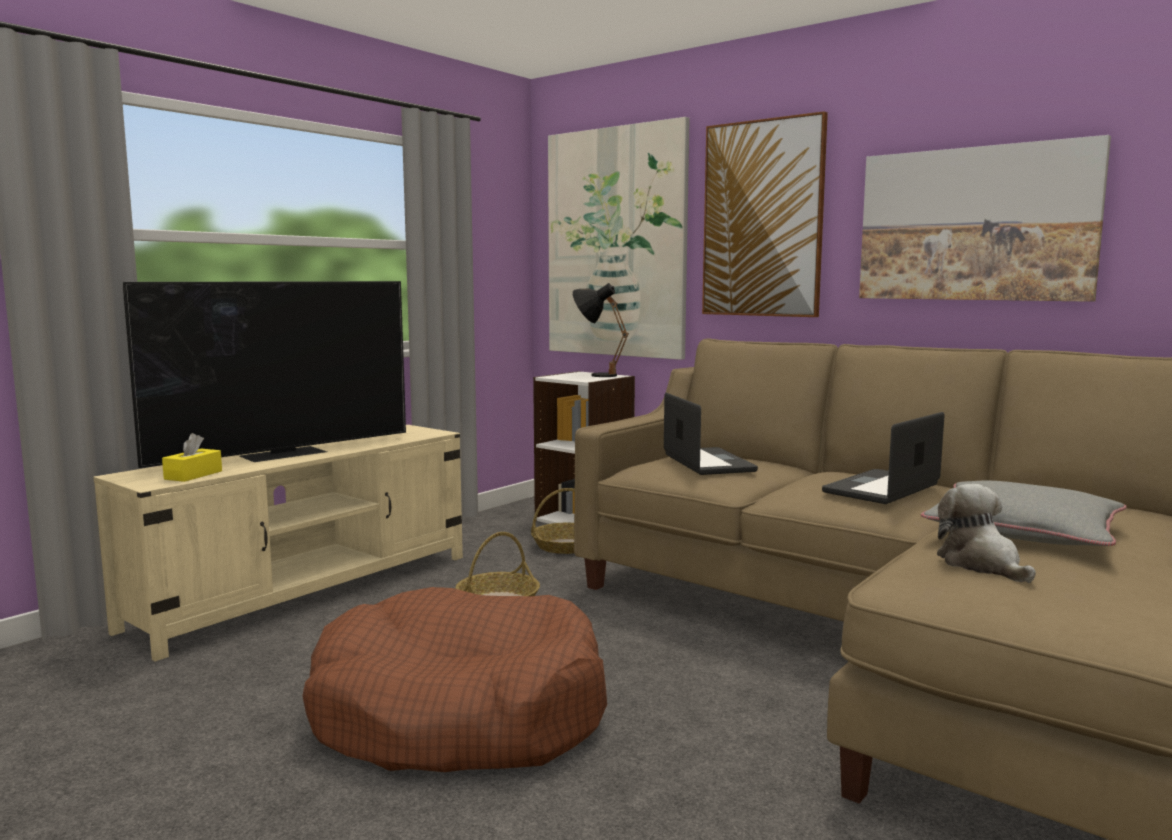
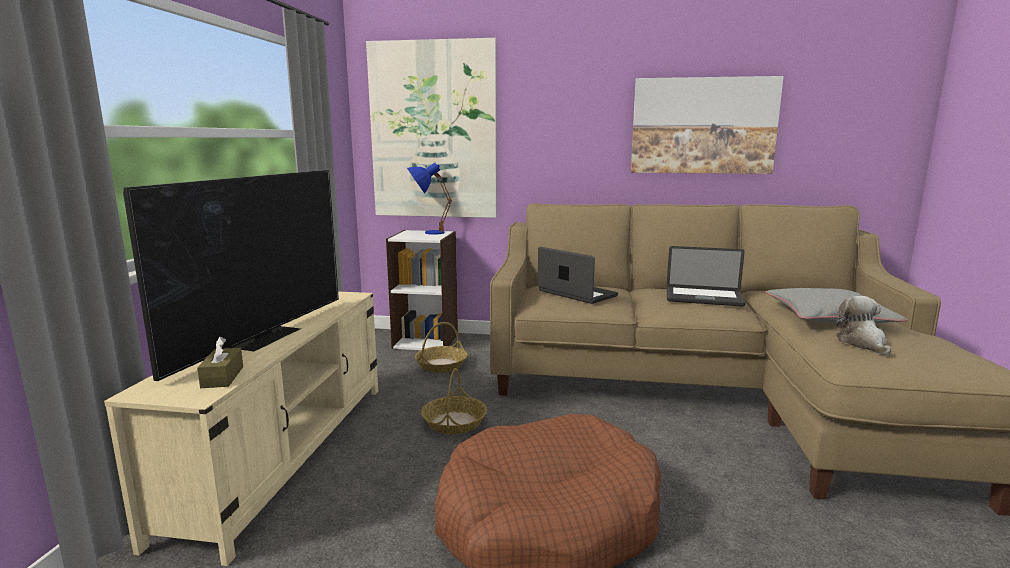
camera: 30 degrees left, 5 degrees up
(193, 475) = (222, 377): yellow tissue box -> brown tissue box
(595, 375) = (427, 232): black table lamp -> blue table lamp
(763, 219) = (557, 117): picture -> none
(881, 489) = (703, 298): laptop -> laptop turned 90 degrees counterclockwise
(981, 564) = (862, 343): plush toy -> plush toy turned 45 degrees clockwise

